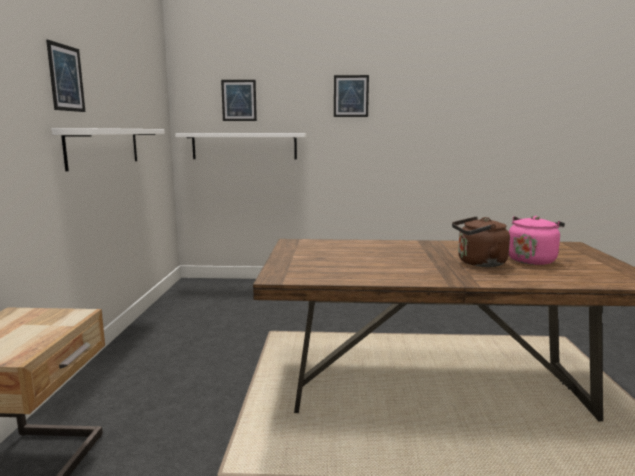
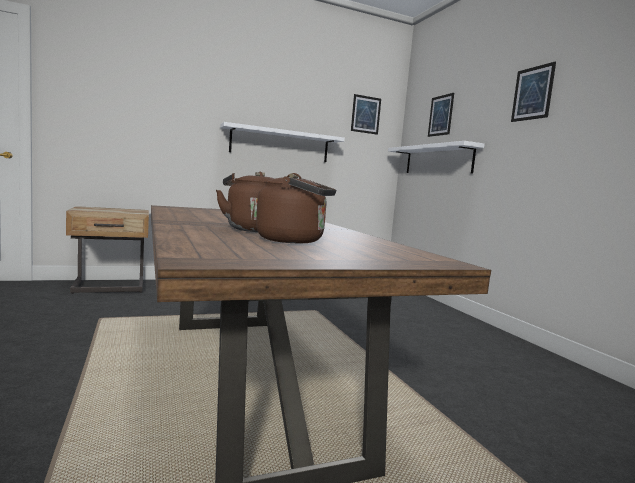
camera: 65 degrees right, 5 degrees down
(66, 78) = (244, 95): picture -> picture (365, 114)
(531, 260) = (294, 241): pink kettle -> brown kettle

